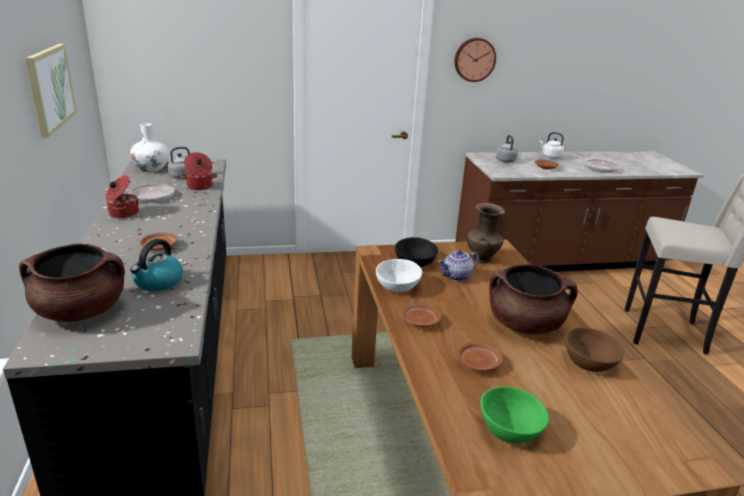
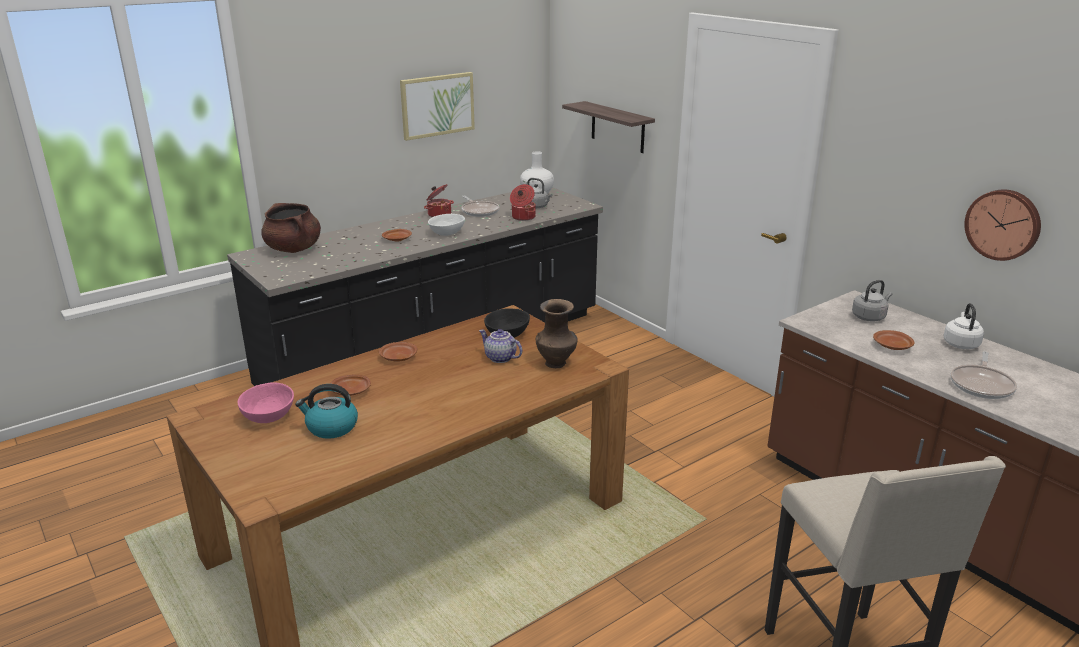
camera: 65 degrees right, 0 degrees up
(158, 282) = (346, 254): kettle -> kettle (331, 427)
(211, 83) = (617, 127): none -> shelf
(397, 286) = (451, 337): white bowl -> white bowl (447, 233)
(474, 59) = (880, 156): wall clock -> wall clock (1003, 224)
(509, 430) = (268, 416): green bowl -> pink bowl
(525, 324) = (434, 403): brown cooking pot -> none
(588, 362) = (389, 441): brown bowl -> none

